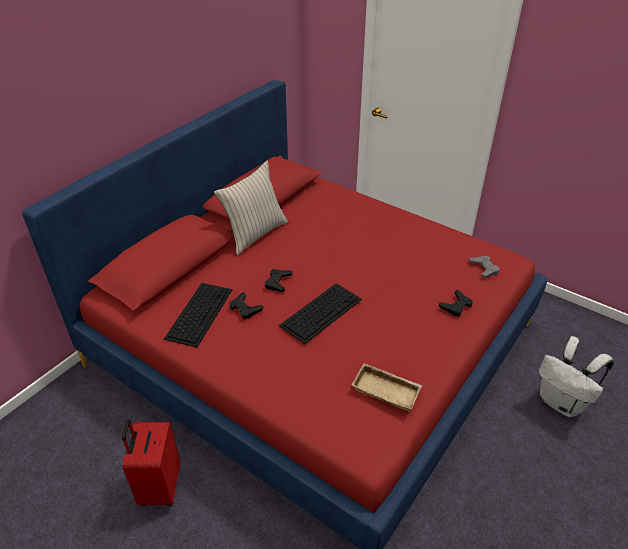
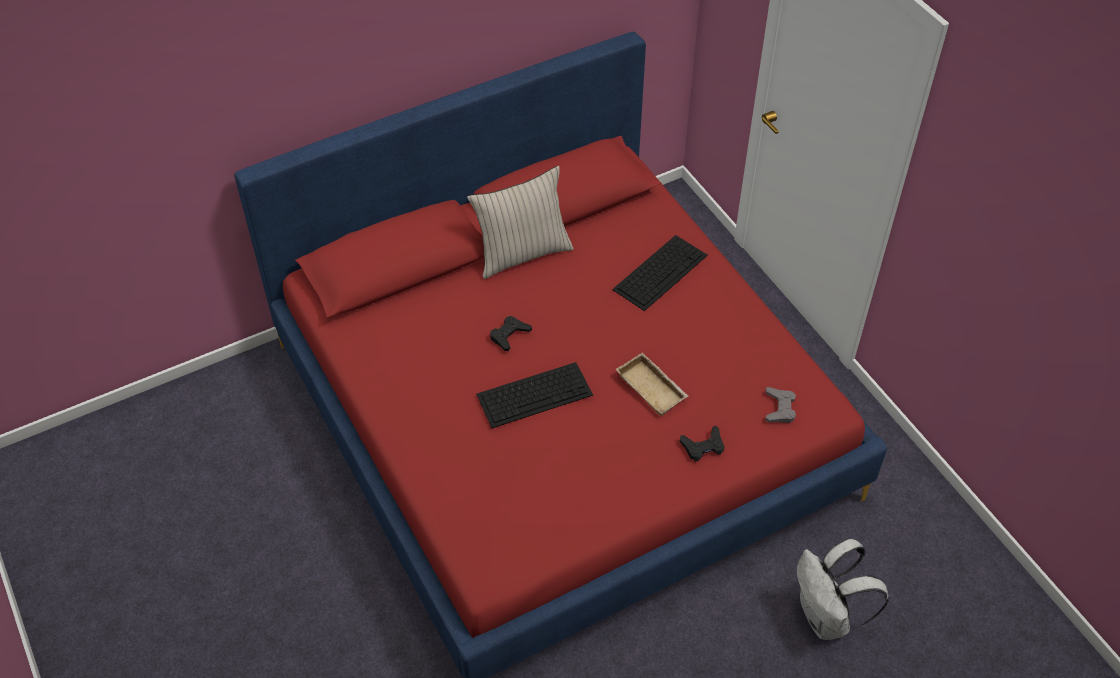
camera: 25 degrees right, 10 degrees up
(159, 487) = (302, 521): red suitcase -> none
(199, 313) = (400, 344): keyboard -> keyboard (660, 271)
(245, 308) = (452, 357): black game controller -> none
(387, 389) = (547, 517): beige tray -> beige tray (653, 388)

